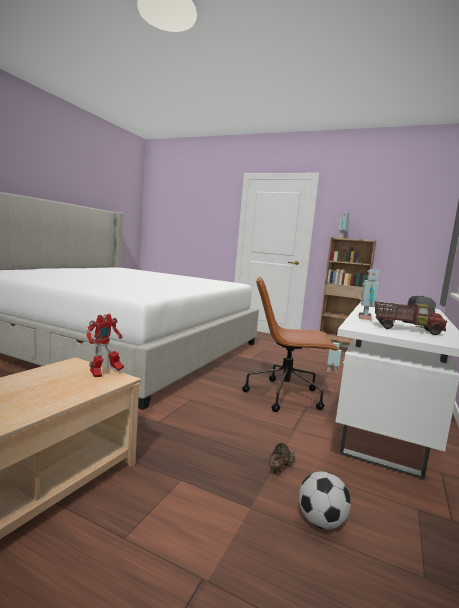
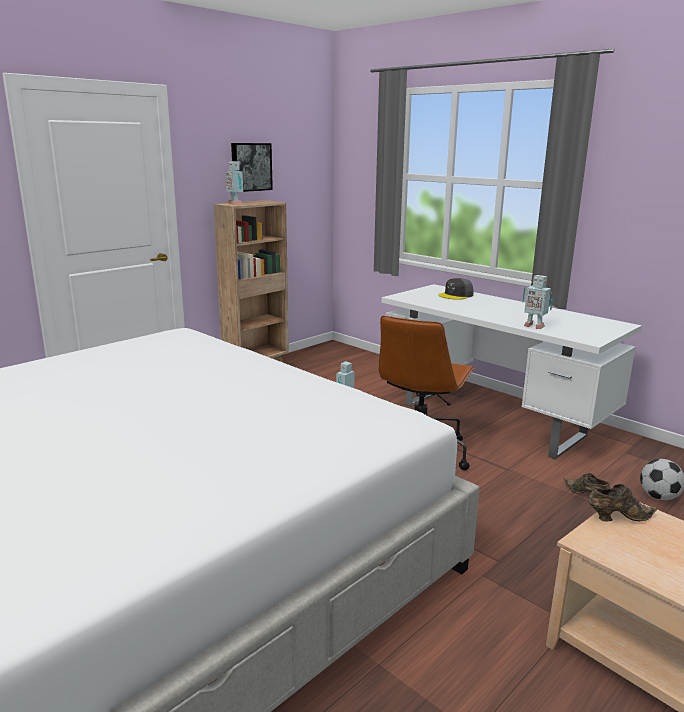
camera: 70 degrees left, 10 degrees up
(104, 373) = (617, 517): toy robot -> brown shoe
(371, 219) = (250, 167): none -> picture
(405, 329) = (575, 324): toy truck -> none

